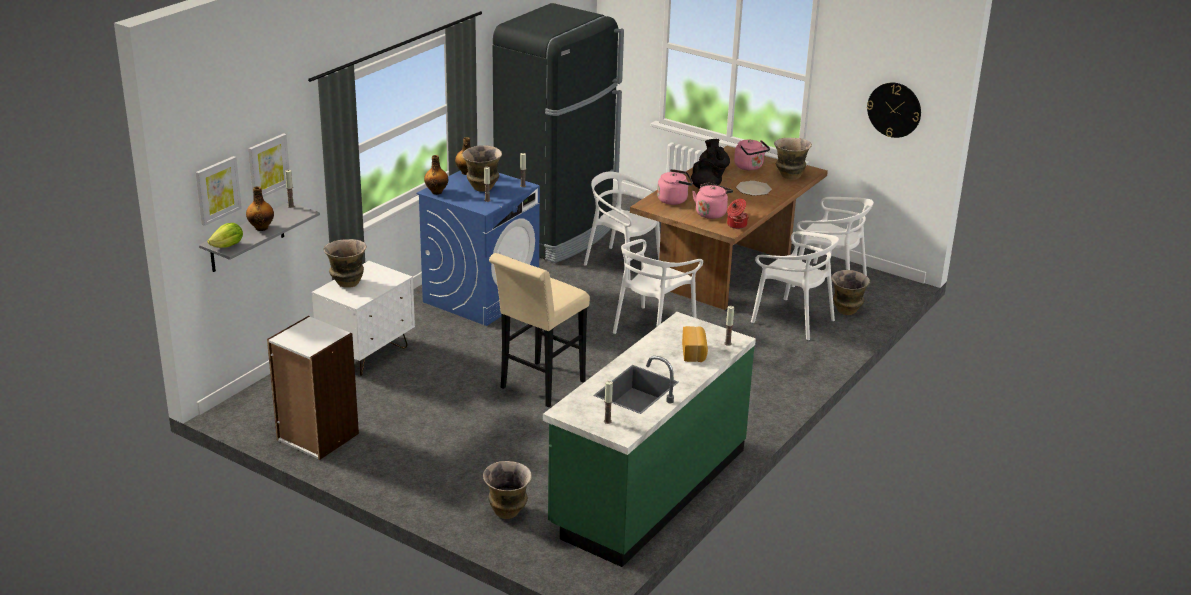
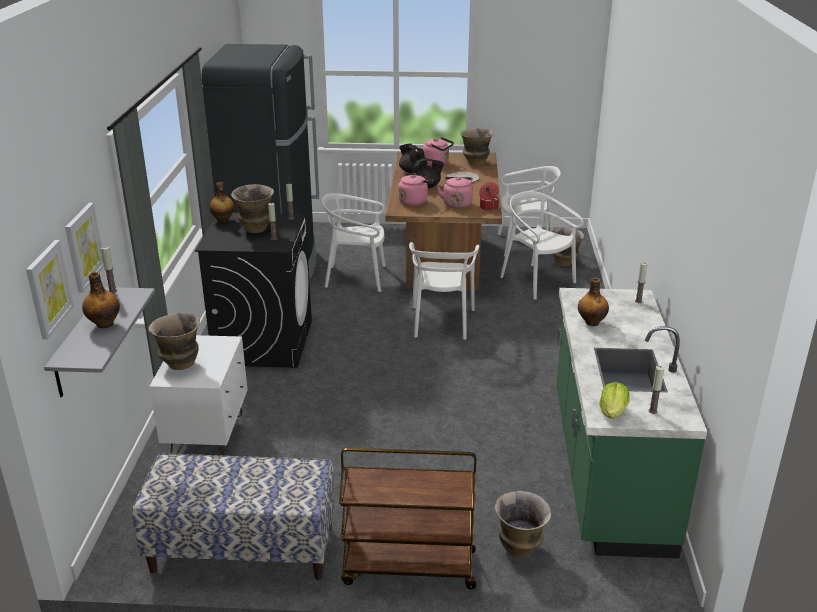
camera: 30 degrees left, 0 degrees up
(228, 246) = (86, 357): lettuce -> lettuce (613, 412)
(317, 437) = (242, 549): white bookcase -> bench
(414, 492) = (408, 568): none -> brown cart
(437, 192) = (215, 244): bottle -> bottle (591, 322)
(481, 296) = (264, 342): blue washing machine -> black washing machine
(538, 387) = (406, 408): beige stool -> none
(694, 352) = (625, 318): bread -> none
(793, 320) = (536, 281): white chair -> white chair turned 135 degrees counterclockwise
(894, 109) = (553, 85): wall clock -> none

